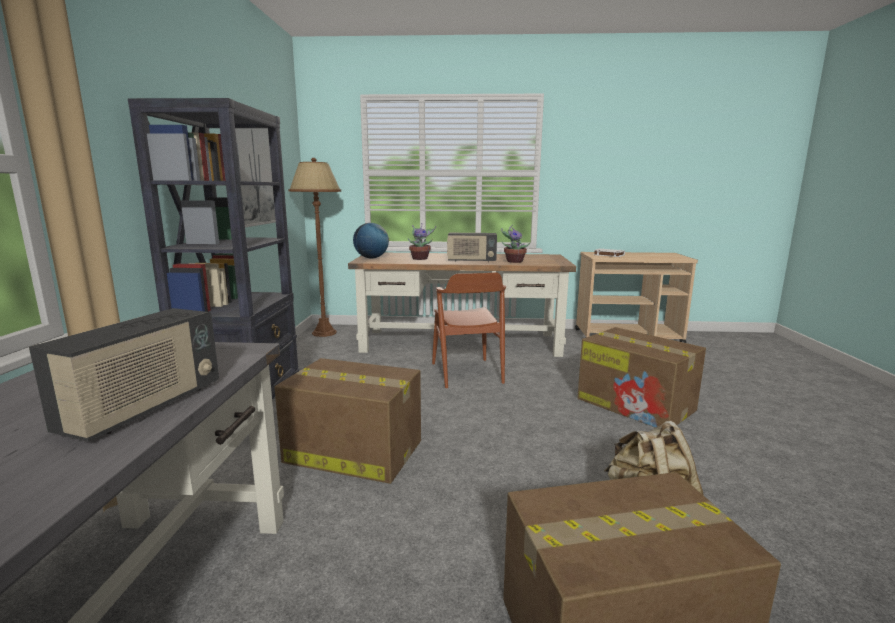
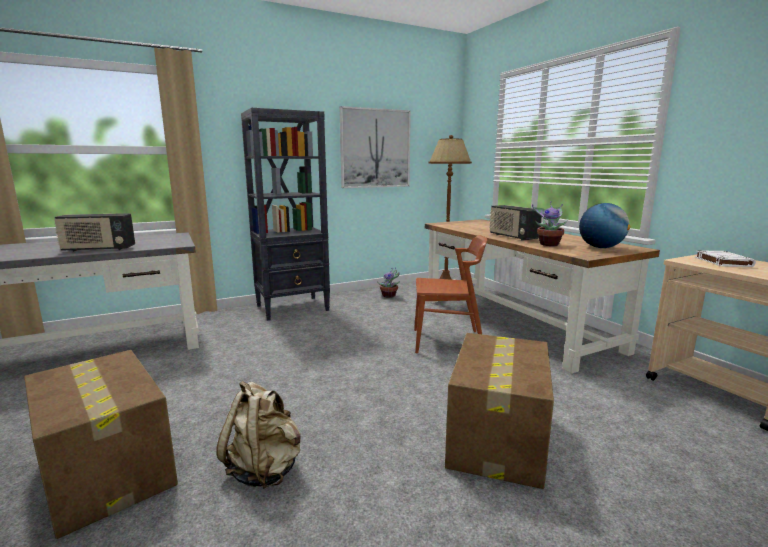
camera: 60 degrees right, 0 degrees up
(352, 451) = (279, 341): cardboard box -> none
(371, 258) = (457, 223): globe -> globe (600, 247)
(420, 258) = (486, 228): potted plant -> potted plant (389, 296)
(466, 373) = (447, 341): brown chair -> brown chair turned 135 degrees counterclockwise

